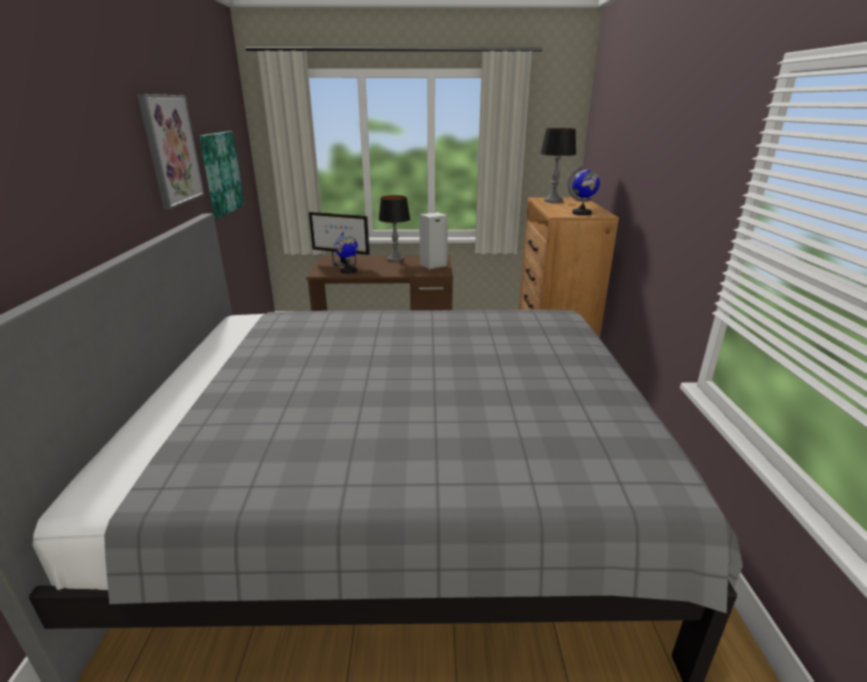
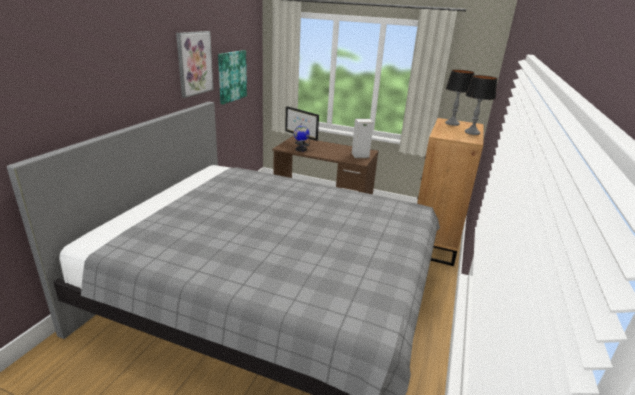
camera: 20 degrees right, 0 degrees up
(395, 259) = (338, 147): table lamp -> table lamp (472, 132)
(581, 213) = (458, 137): globe -> none

